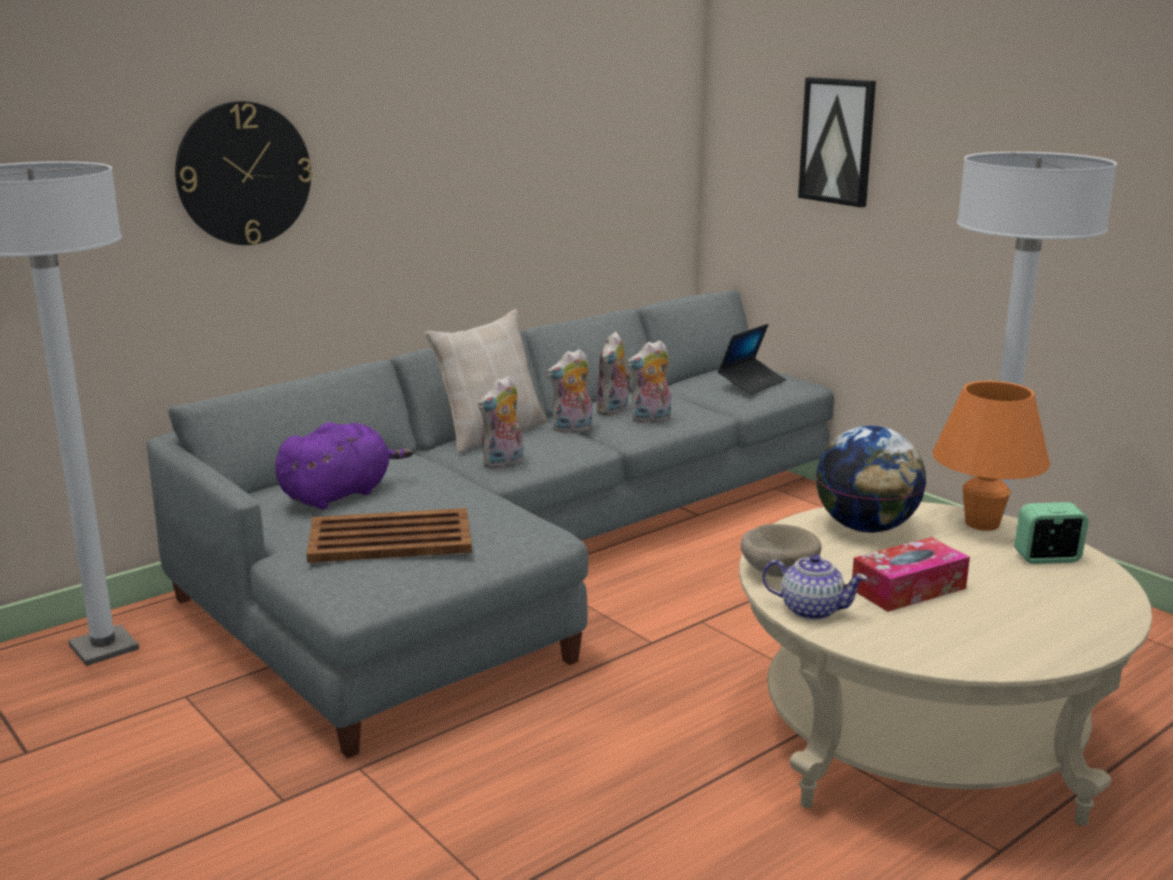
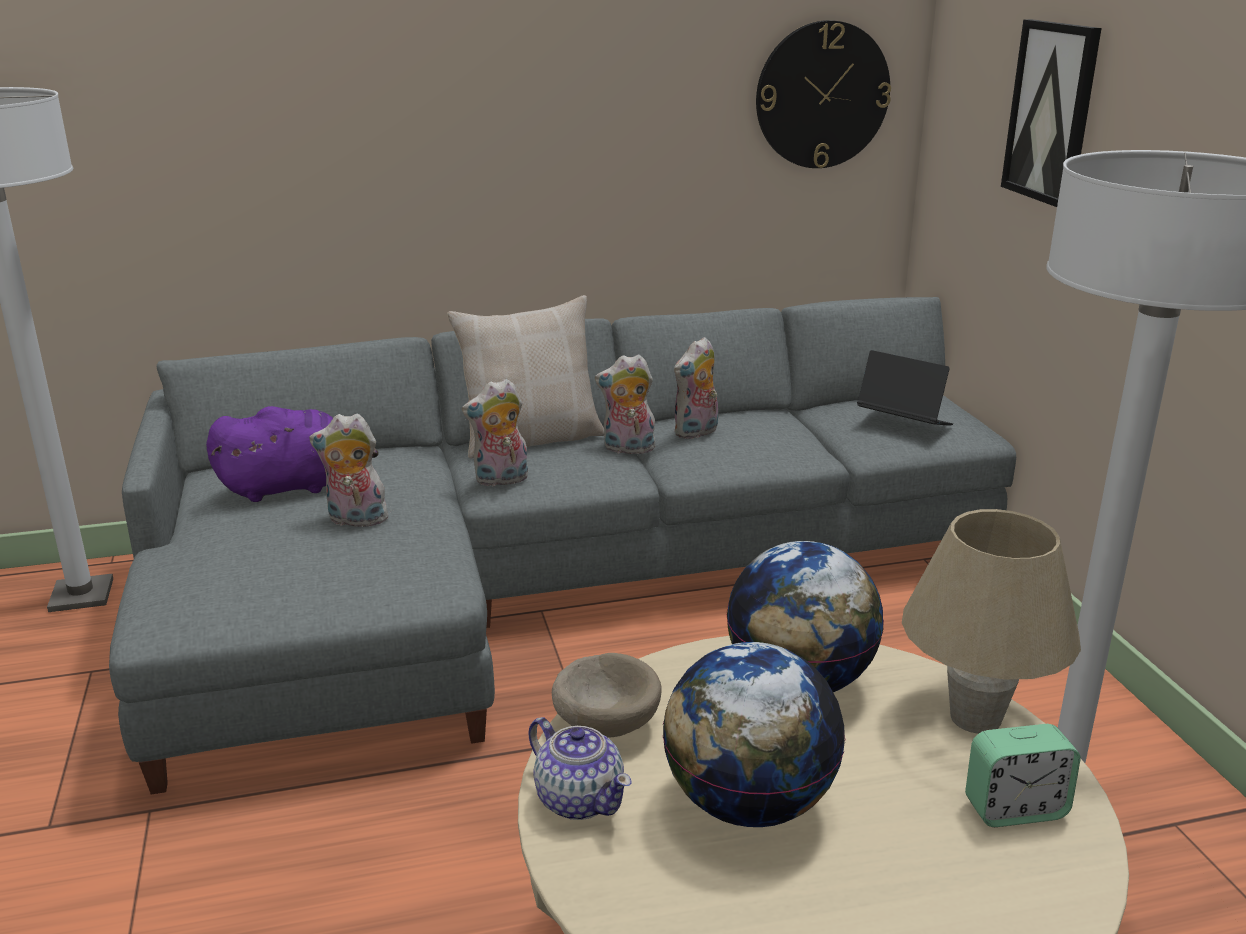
camera: 25 degrees right, 5 degrees up
(244, 173) = (267, 111): wall clock -> wall clock (822, 95)
(388, 538) = (268, 554): brown tray -> none
(651, 420) = (725, 453): plush toy -> plush toy (355, 520)
(751, 383) = (903, 423): laptop -> laptop turned 120 degrees counterclockwise
(908, 589) = (747, 803): tissue box -> globe
(982, 524) = (975, 718): orange table lamp -> beige table lamp
(1047, 558) = (1015, 809): alarm clock -> alarm clock turned 150 degrees clockwise

